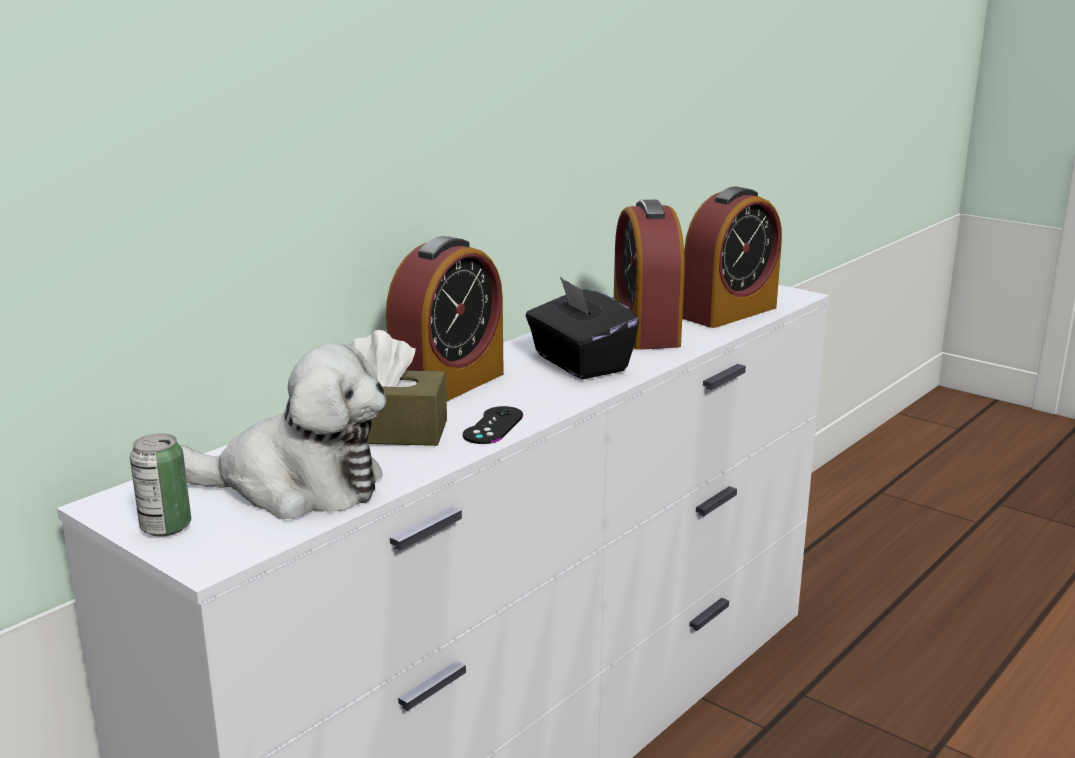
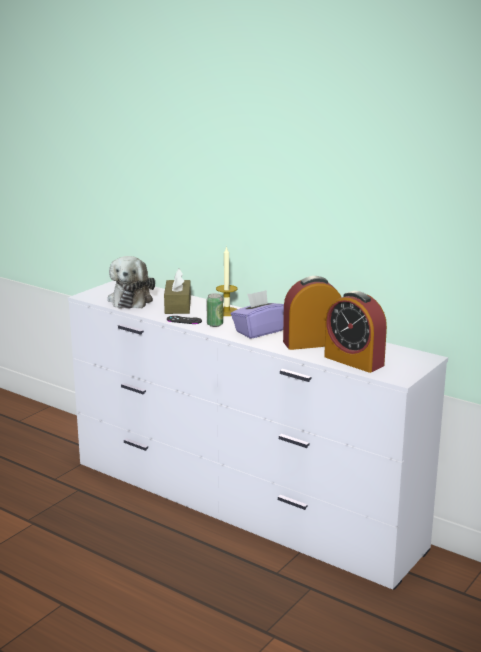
camera: 85 degrees right, 0 degrees up
(166, 527) = (105, 289): can -> can (215, 324)
(448, 385) = (226, 311): alarm clock -> candle
(579, 363) = (259, 331): black tissue box -> purple tissue box

